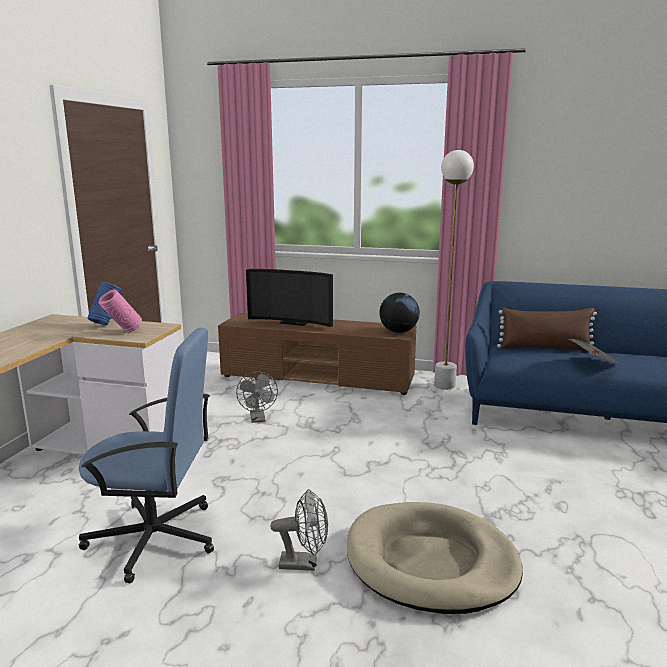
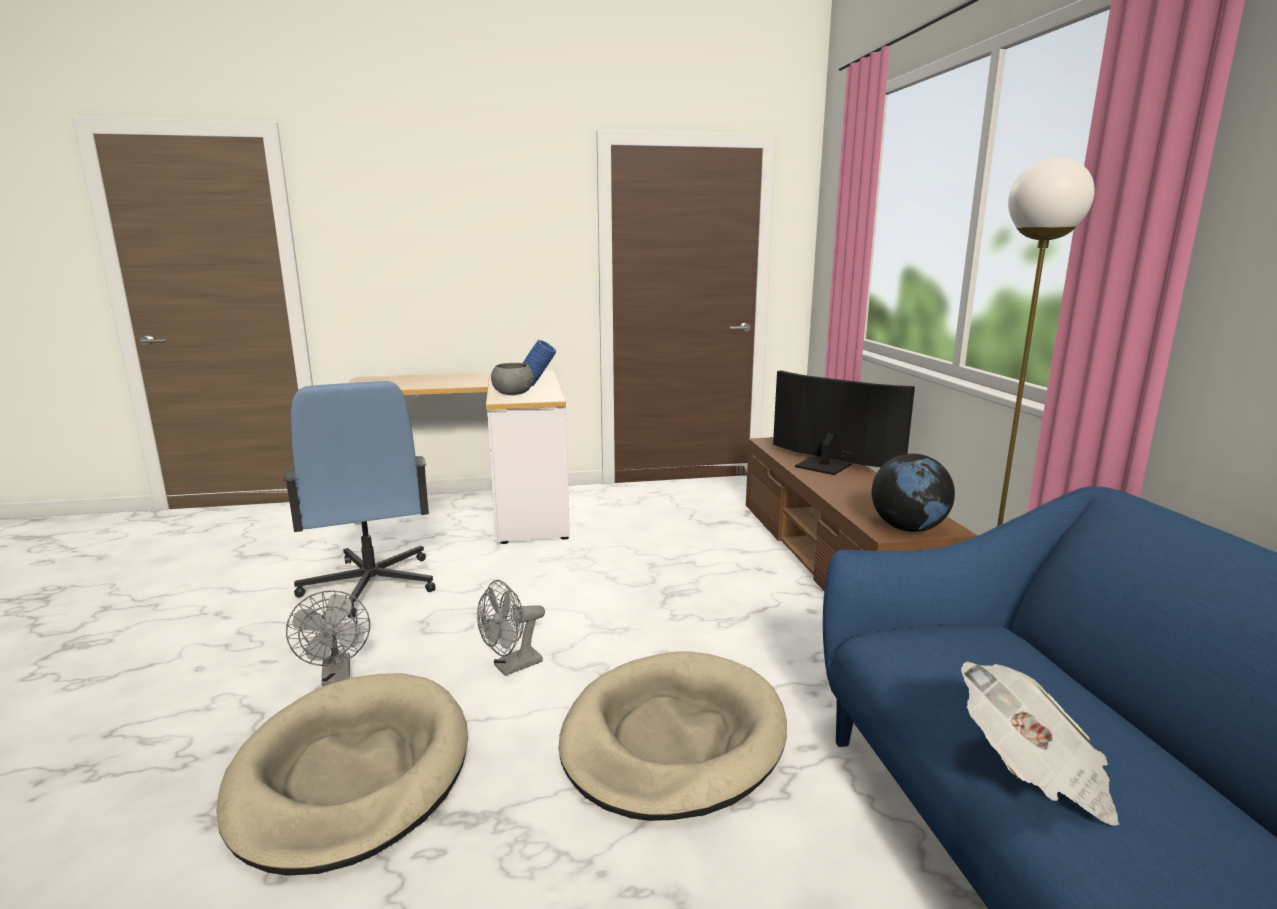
camera: 65 degrees right, 0 degrees up
(123, 332) = (513, 393): pink vase -> grey bowl
(258, 419) = (656, 560): grey fan -> grey fan (511, 667)
(294, 322) = (827, 464): television -> television turned 135 degrees clockwise
(451, 458) = (673, 739): none -> beige dog bed
(545, 348) = (1059, 685): brown pillow -> none

